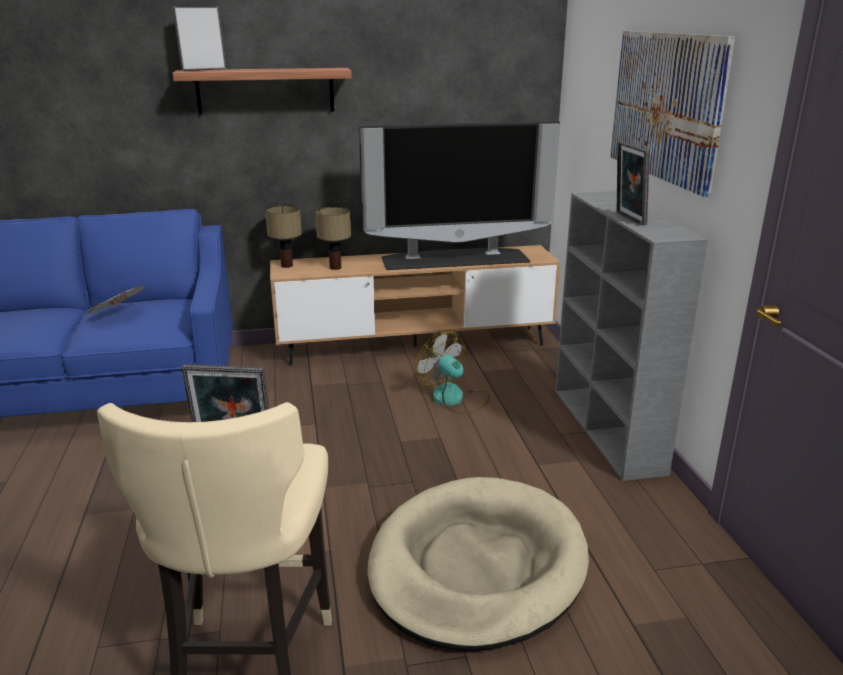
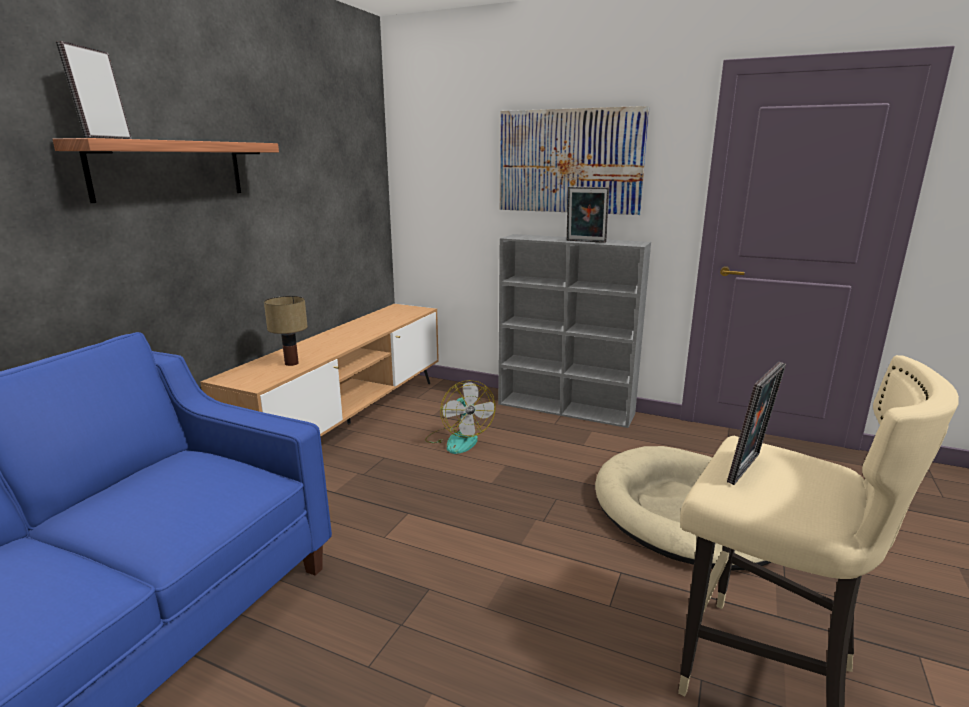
camera: 55 degrees left, 5 degrees down
(117, 315) = (144, 504): newspaper -> none
(286, 266) = (237, 378): table lamp -> none
(455, 259) = (367, 327): television -> none
(455, 399) = (458, 439): fan -> fan turned 105 degrees counterclockwise

